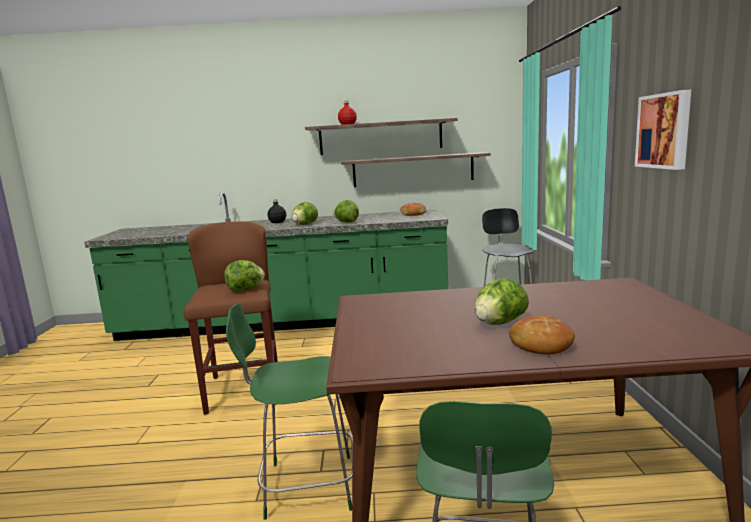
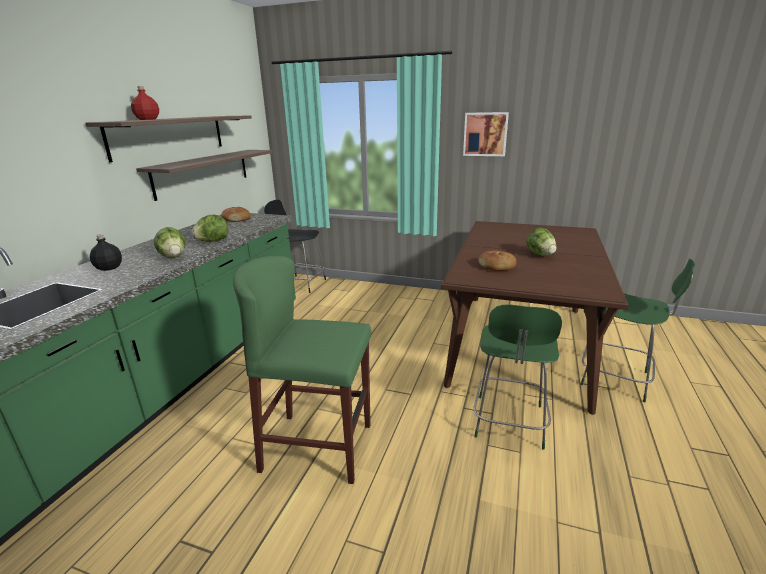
camera: 70 degrees left, 10 degrees up
(244, 390) = (318, 447): brown stool -> green stool
(246, 289) = (334, 328): lettuce -> none
(540, 345) = (577, 254): bread -> bread (497, 266)

